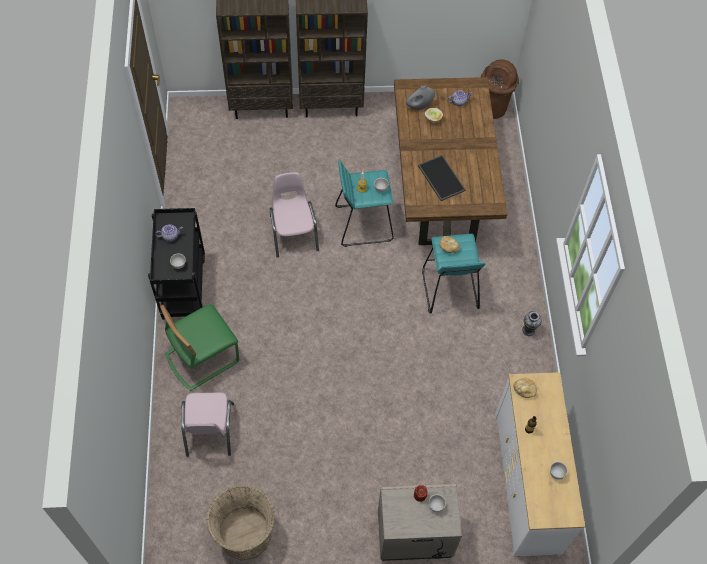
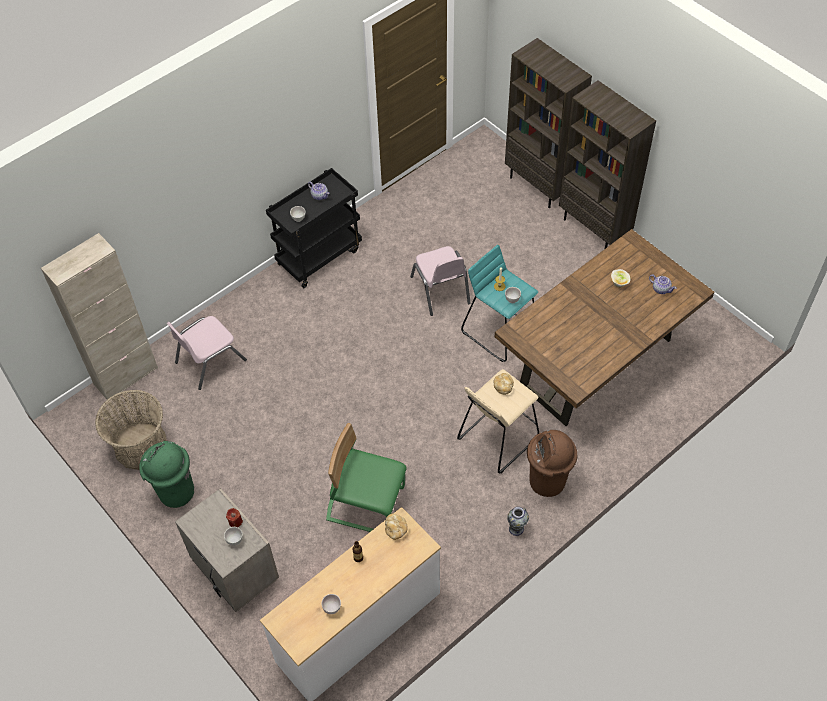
camera: 55 degrees right, 5 degrees down
(164, 502) = (126, 376): none -> beige cabinet
(202, 357) = (268, 312): green chair -> green chair (366, 503)
(293, 233) = (440, 290): pink chair -> pink chair turned 120 degrees clockwise
(311, 534) = (176, 492): none -> green trash can
(419, 106) = (622, 265): grey vase -> none
(440, 178) = (562, 329): tray -> none
(449, 289) = (497, 438): turquoise stool -> beige stool
(493, 108) = (730, 344): brown trash can -> brown trash can (547, 482)

